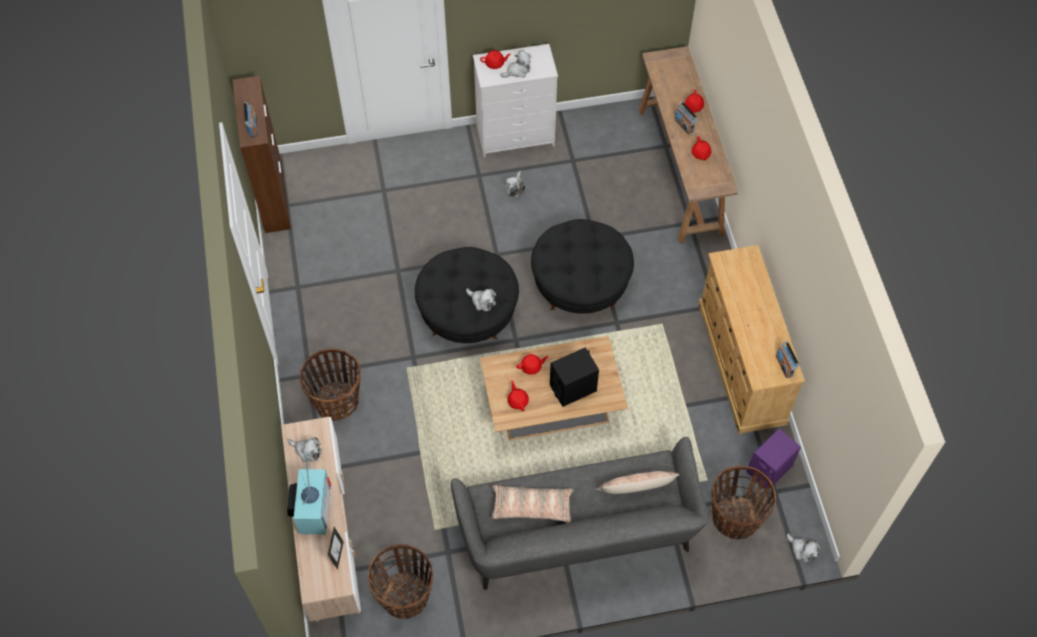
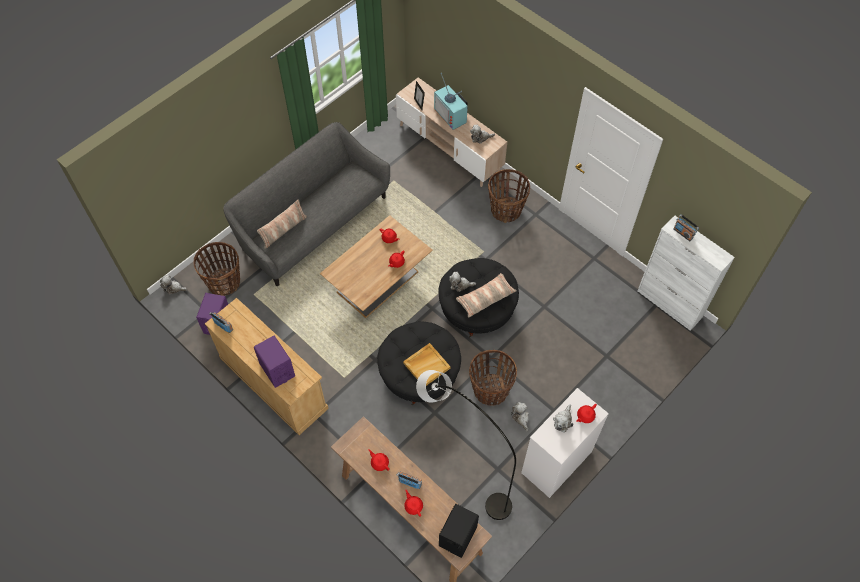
camera: 145 degrees right, 0 degrees up
(274, 198) = (669, 304): brown cabinet -> white cabinet
(405, 596) = (383, 144): basket -> basket (490, 390)
(532, 507) = (337, 187): pillow -> pillow (485, 298)
(573, 388) = (361, 265): black speaker -> black speaker (457, 537)
(582, 242) = (426, 365): none -> beige tray
(607, 176) = (462, 472): none -> grey floor lamp
(751, 285) = (277, 370): none -> purple speaker

